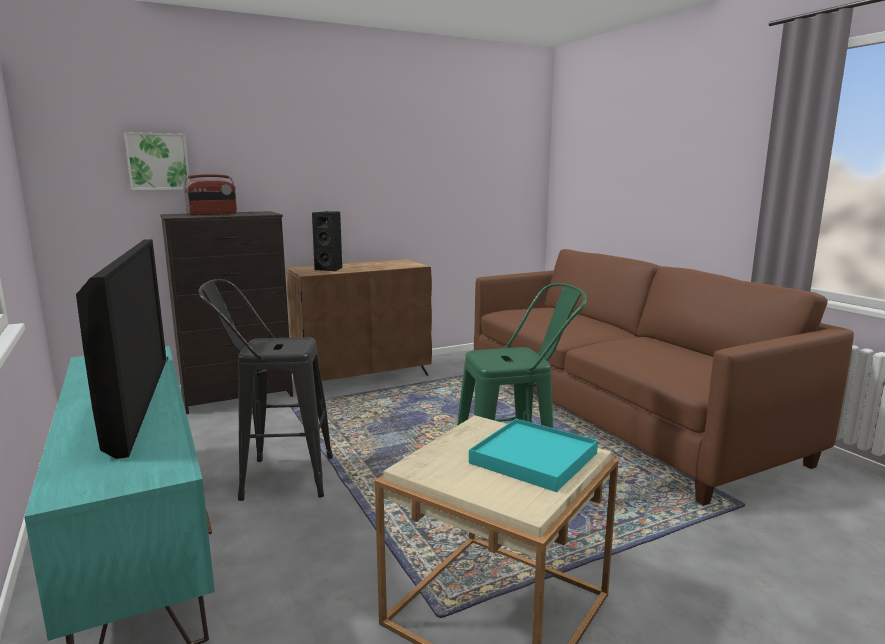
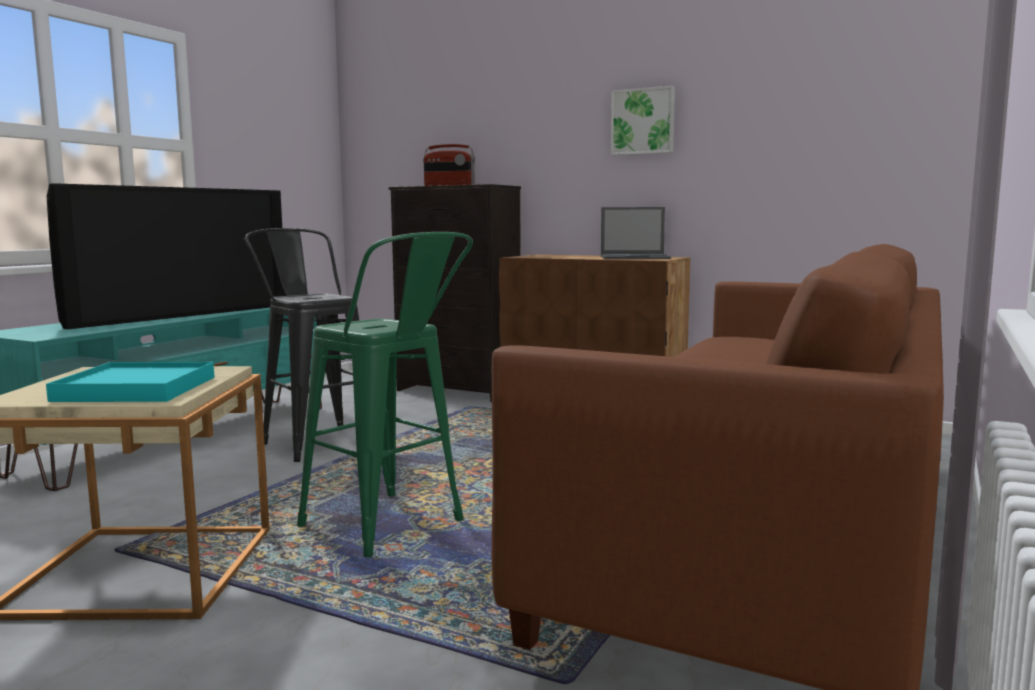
camera: 55 degrees right, 5 degrees down
(158, 161) = (430, 136): picture -> picture (643, 121)
(330, 269) = (558, 256): black speaker -> none
(387, 264) = (635, 257): none -> laptop

